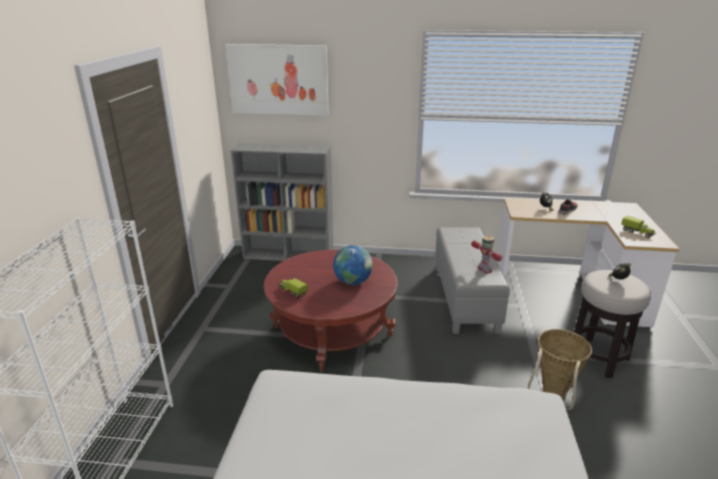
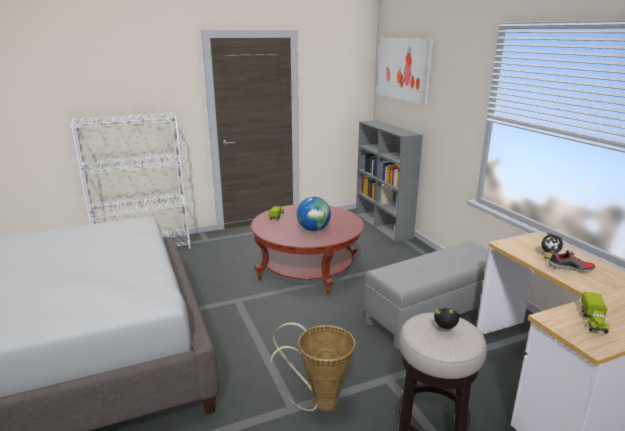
camera: 60 degrees right, 5 degrees down
(485, 270) = (415, 277): toy robot -> none

